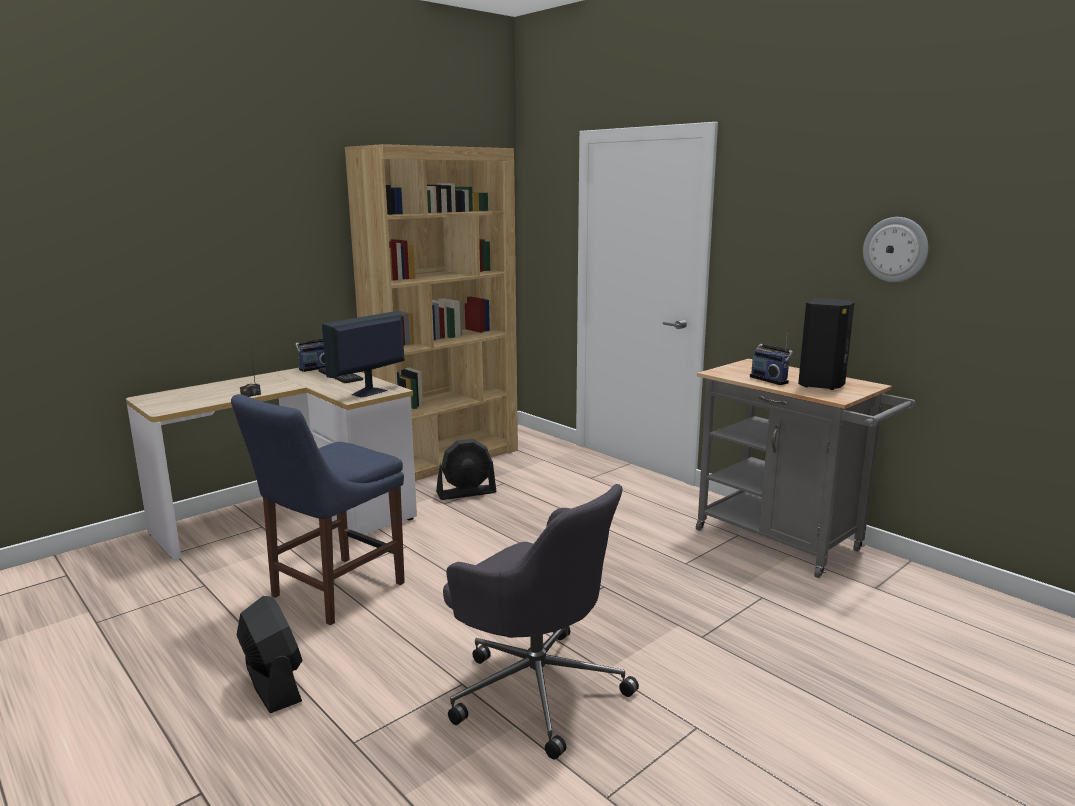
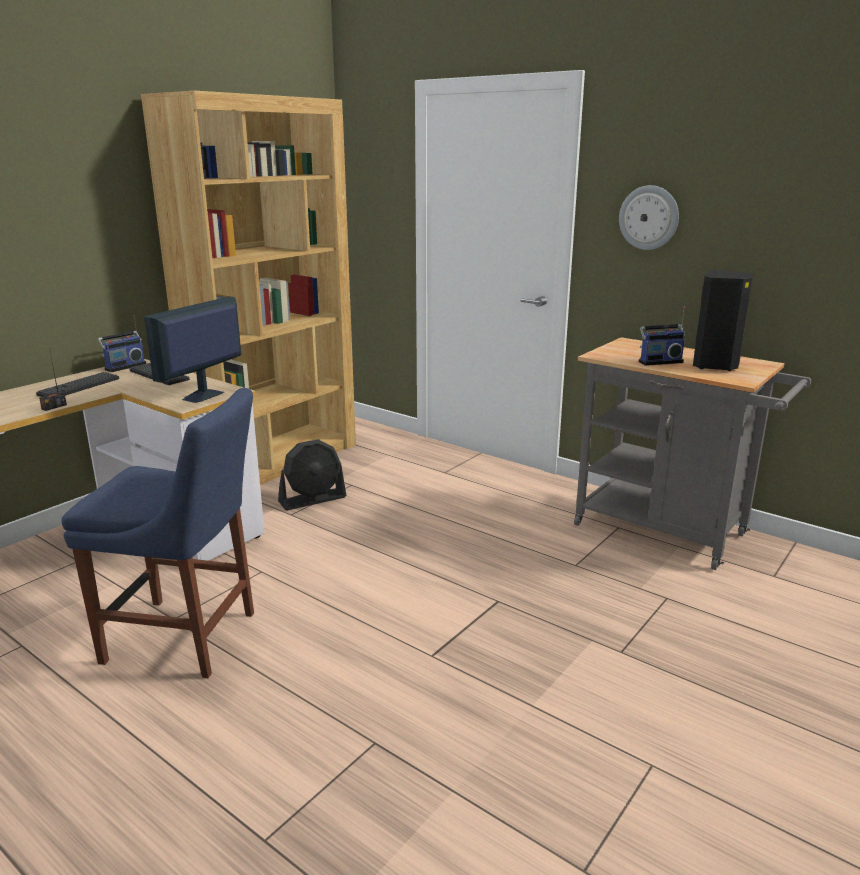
camera: 10 degrees left, 5 degrees up
(273, 683) = (142, 771): black fan -> none
(275, 381) = (79, 386): none -> keyboard
(332, 592) = (187, 638): blue chair -> blue chair turned 105 degrees counterclockwise
(536, 687) = (461, 737): grey office chair -> none
(770, 379) = (659, 361): radio -> radio turned 60 degrees counterclockwise
(895, 249) = (792, 215): wall clock -> wall clock (649, 217)

